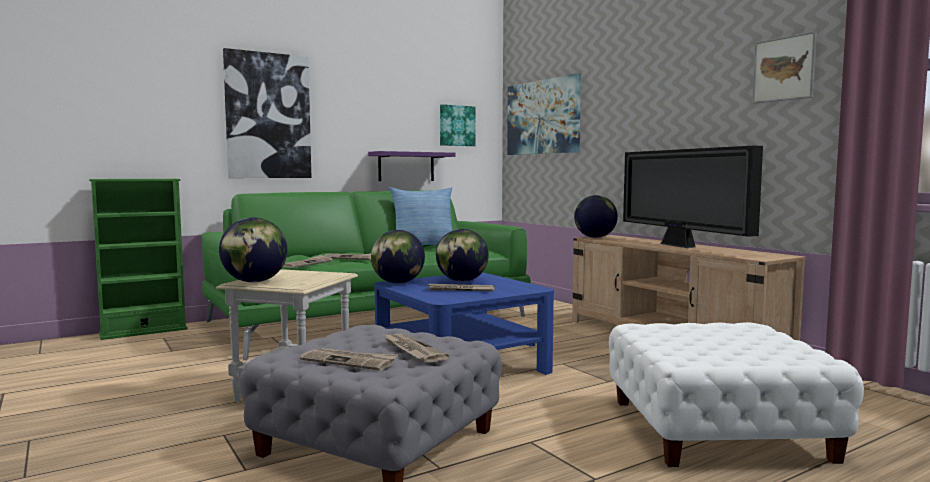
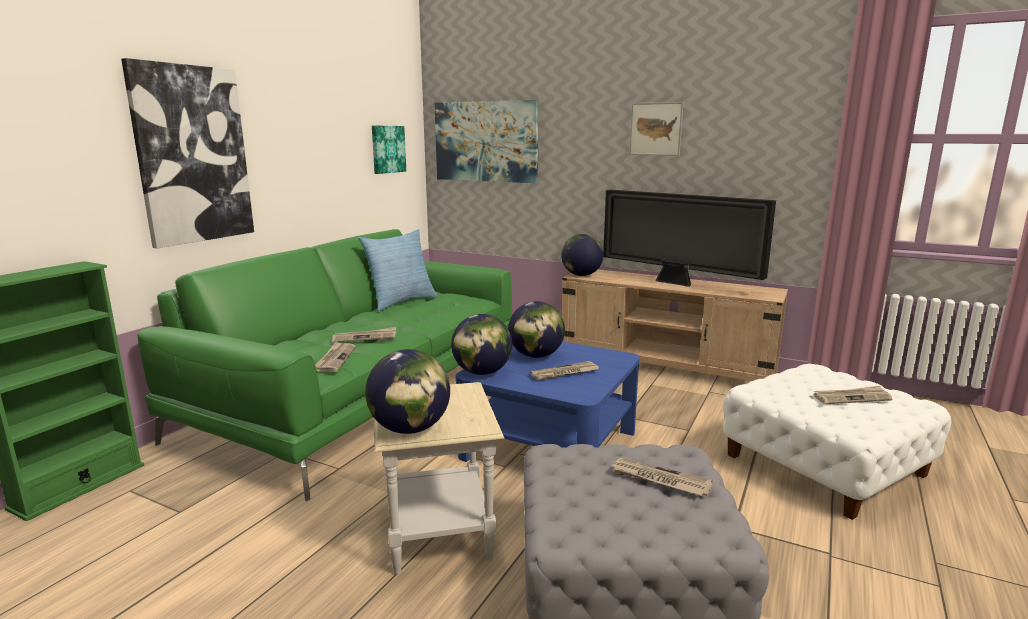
camera: 30 degrees left, 10 degrees up
(349, 361) = (639, 518): newspaper -> newspaper (852, 397)
(406, 166) = (345, 203): purple shelf -> none
(783, 69) = (774, 125): picture -> picture (656, 129)

